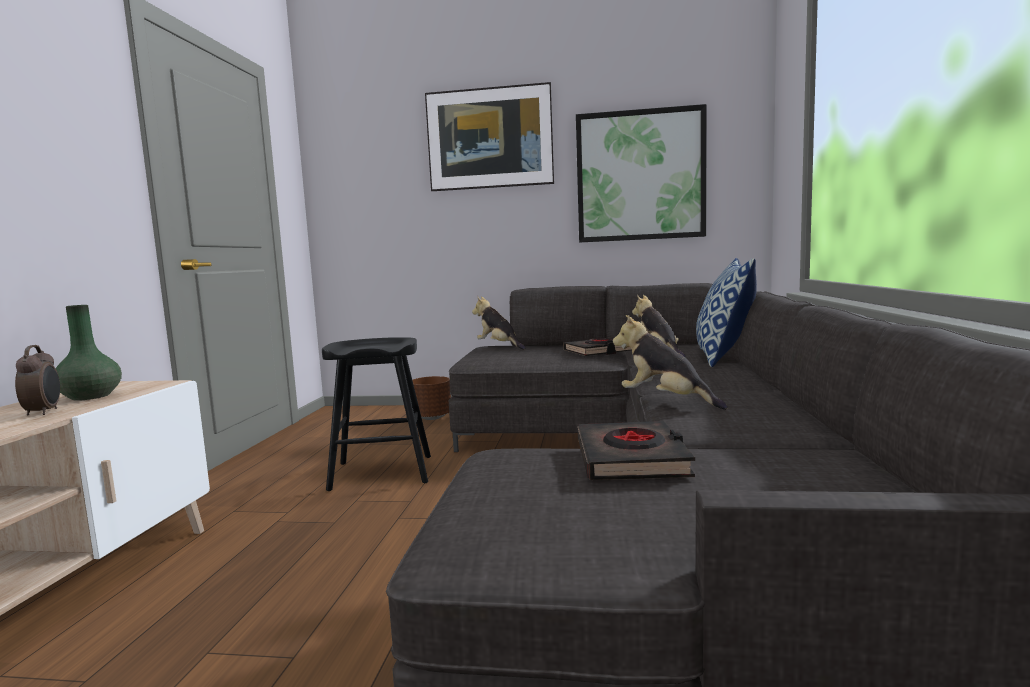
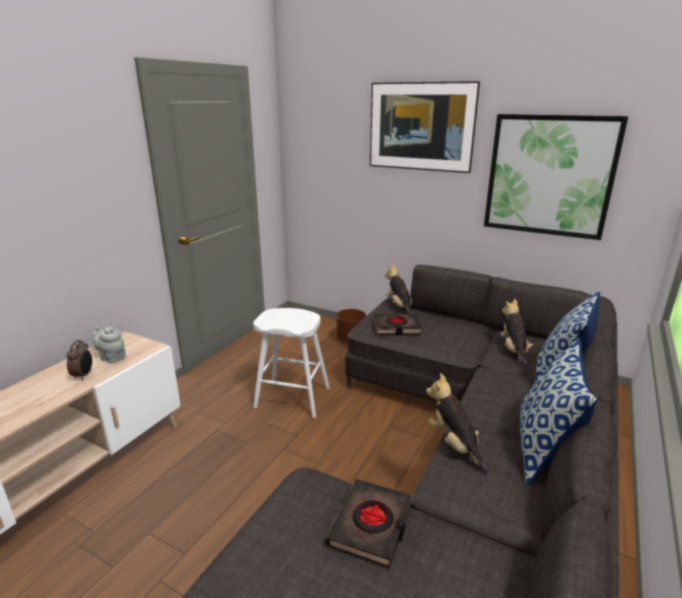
camera: 20 degrees right, 15 degrees up
(91, 396) = (112, 357): green vase -> grey teapot
(381, 473) = (292, 398): black stool -> white stool
(599, 351) = (467, 337): black book -> black book (396, 327)
(765, 390) = (544, 450): none -> pillow

